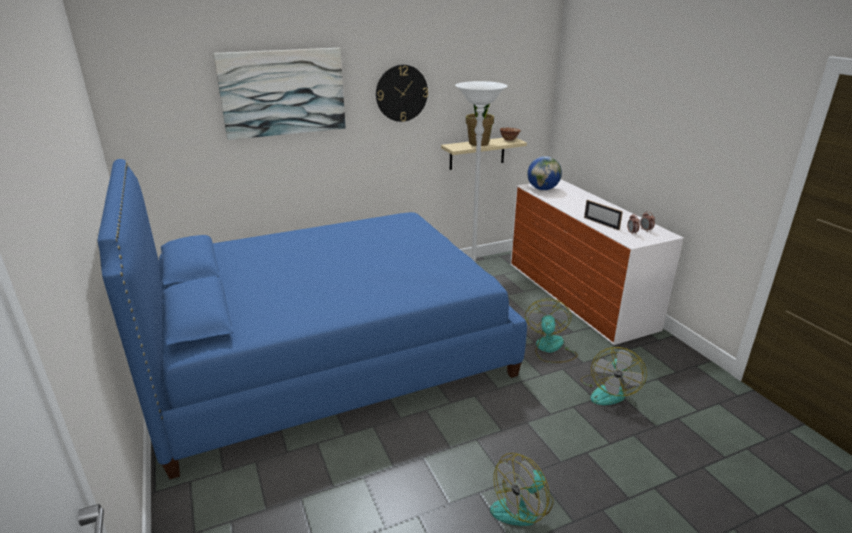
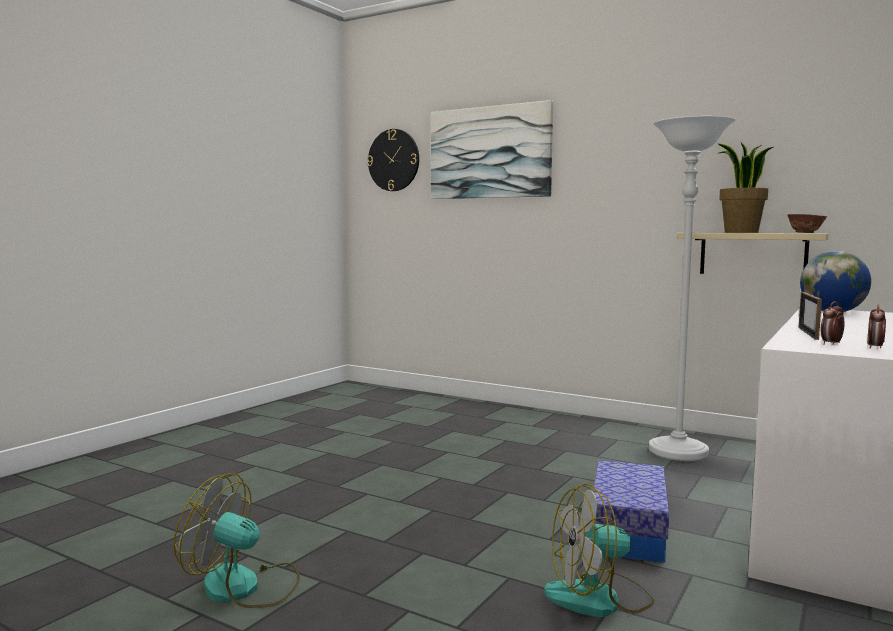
camera: 55 degrees right, 20 degrees down
(327, 353) = (400, 433): blue bed -> none
(401, 93) = (629, 156): wall clock -> wall clock (393, 160)
(550, 348) = (628, 530): fan -> storage box

